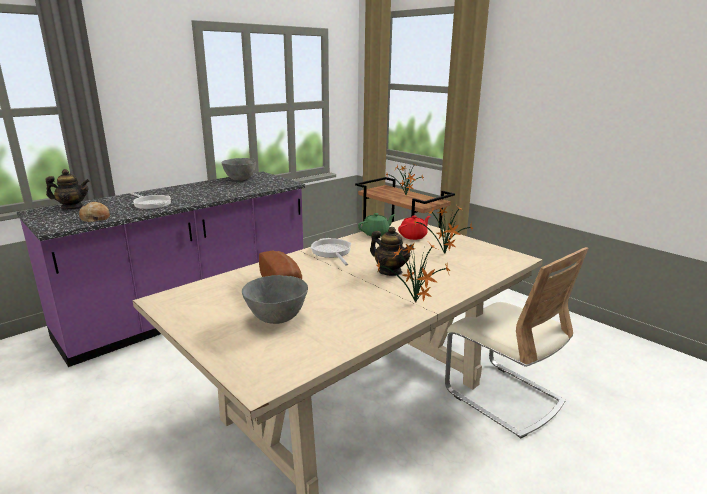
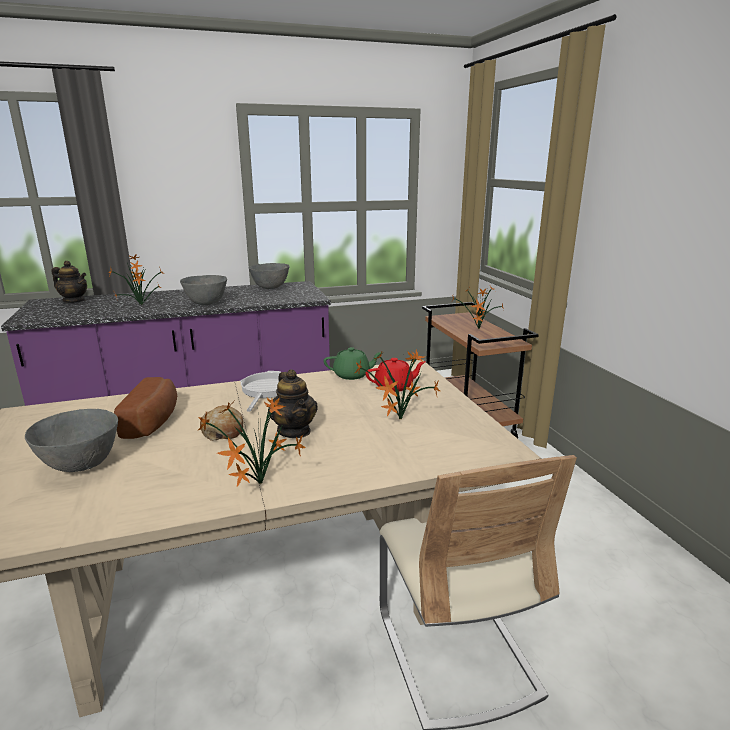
camera: 25 degrees right, 0 degrees up
(95, 218) = (72, 314): bread -> bread (223, 431)
(151, 204) = (143, 305): frying pan -> potted plant
(208, 196) = (206, 303): none -> grey bowl

